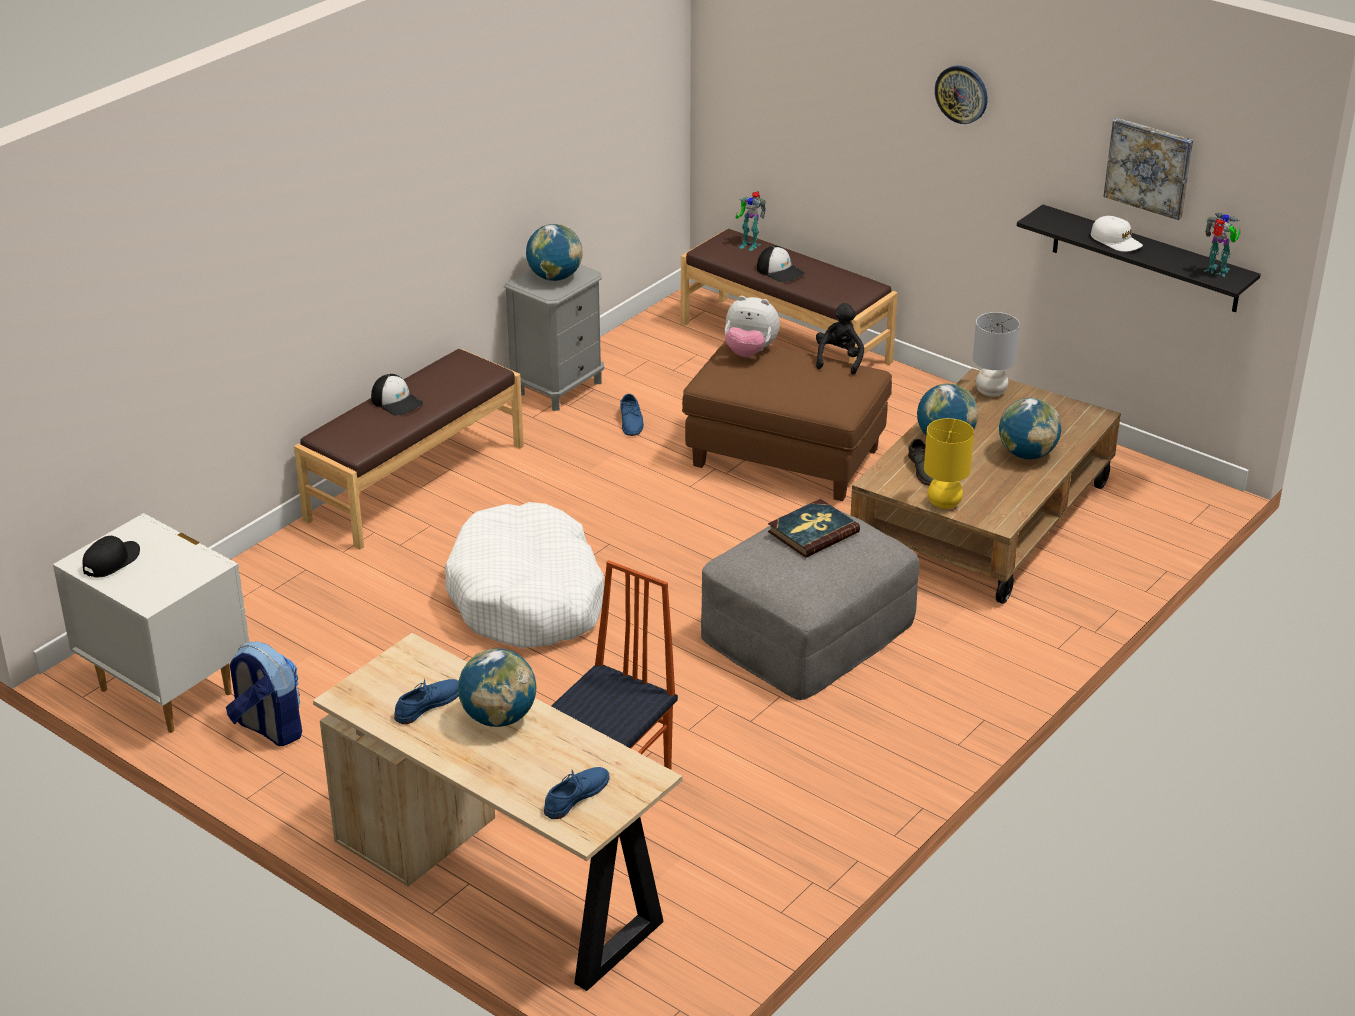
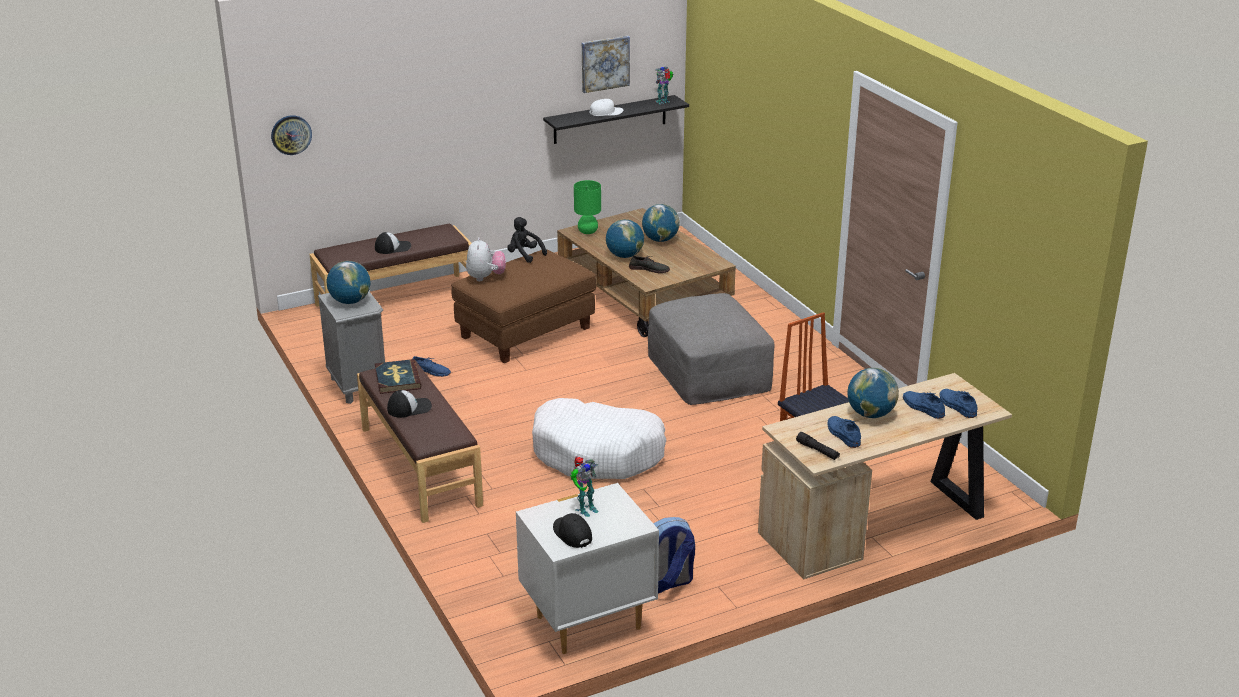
camera: 65 degrees left, 5 degrees down
(371, 691) = (817, 451): none -> black flashlight
(550, 762) = (922, 407): none -> blue shoe
(749, 244) = (346, 248): toy robot -> toy robot (585, 509)
(749, 352) = (485, 277): plush toy -> plush toy turned 45 degrees counterclockwise
(813, 532) = (696, 309): book -> book (397, 379)
(943, 503) = (687, 272): yellow table lamp -> none
(962, 94) = (479, 72): wall clock -> wall clock (291, 134)
(991, 391) = (587, 232): grey table lamp -> green table lamp

